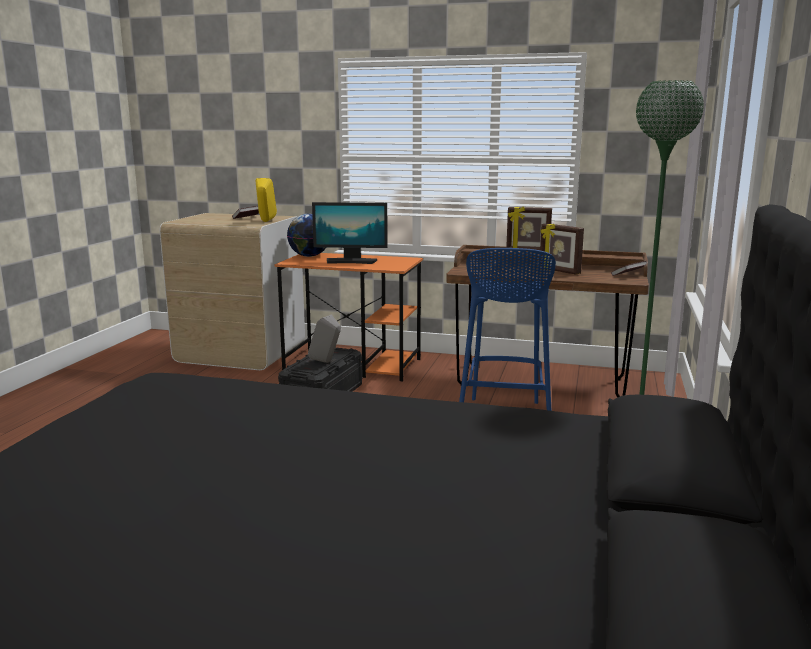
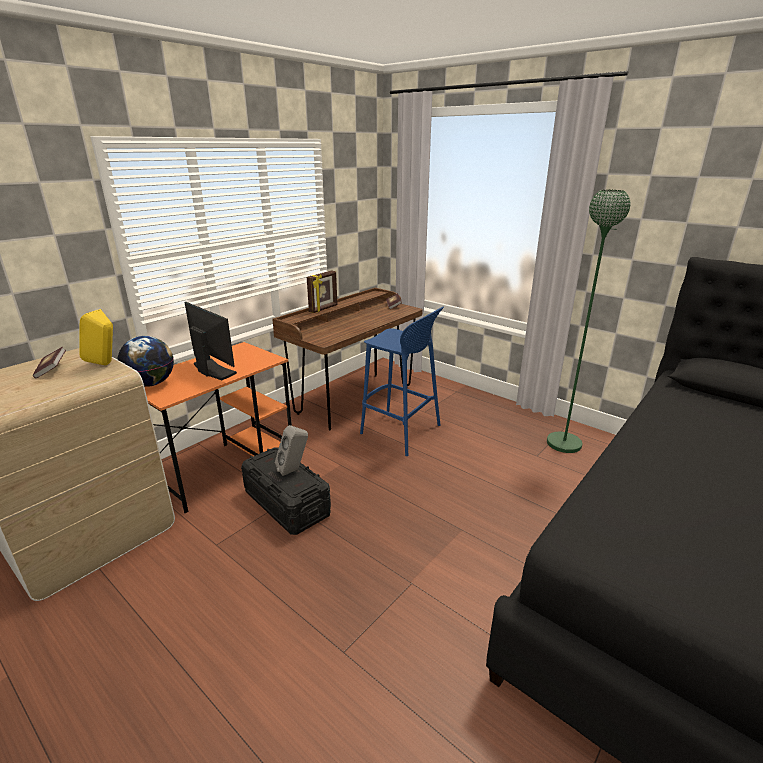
camera: 65 degrees left, 10 degrees up
(351, 261) = (213, 370): monitor -> monitor turned 75 degrees counterclockwise
(559, 271) = (361, 317): picture frame -> none

